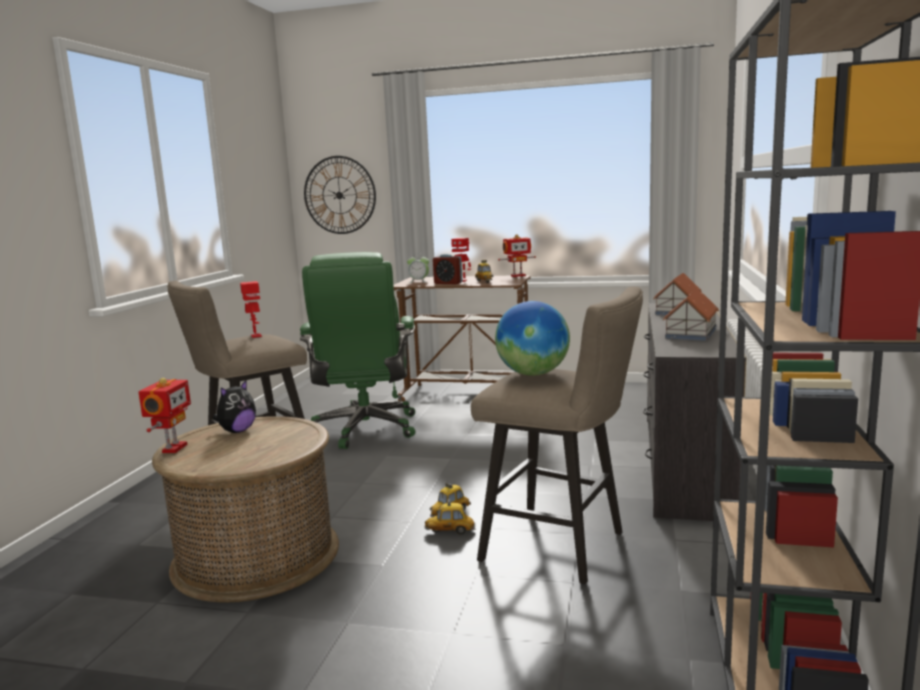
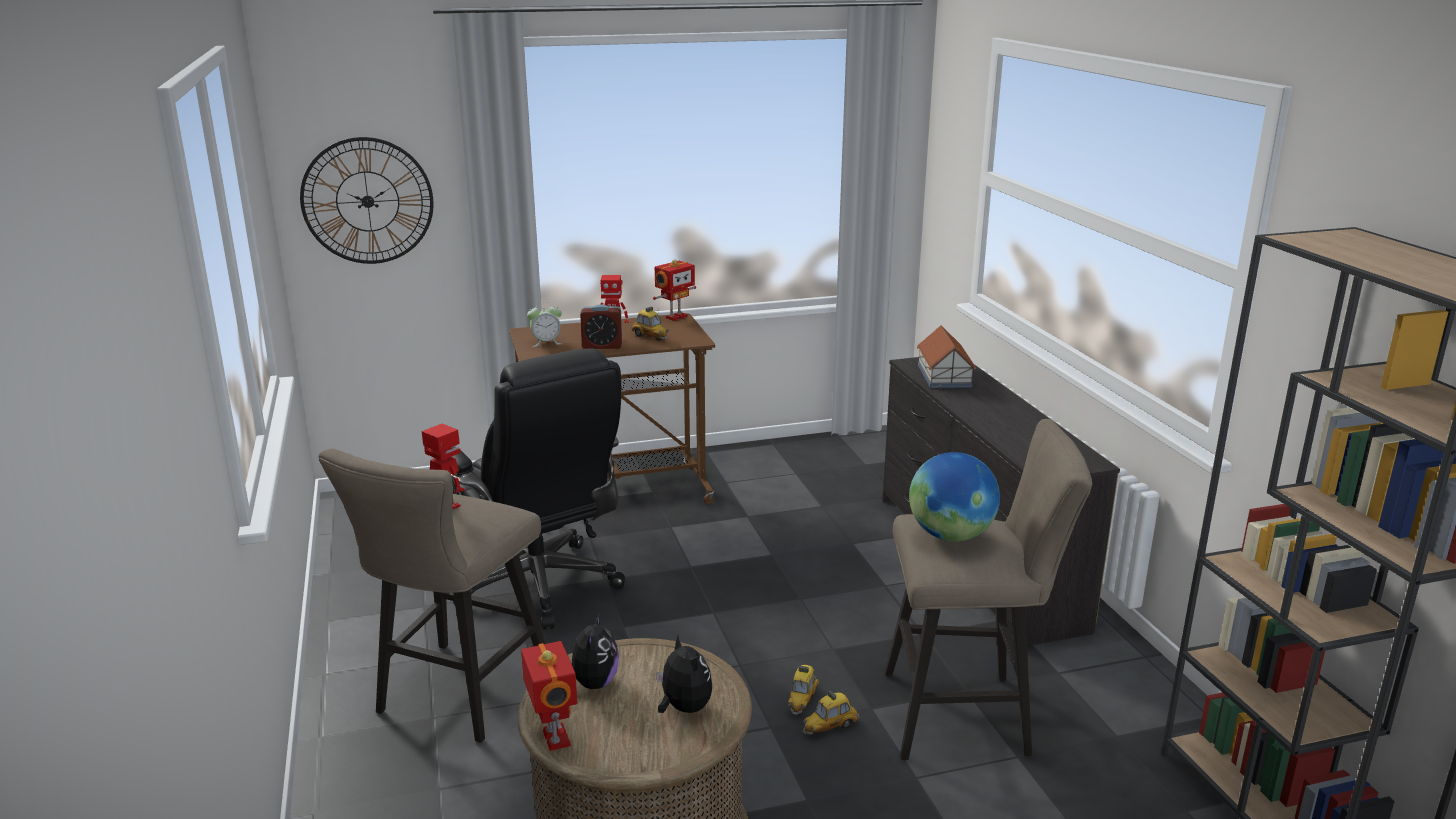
camera: 30 degrees left, 10 degrees up
(265, 450) = (683, 708): none -> plush toy
(365, 428) = (538, 584): green office chair -> black office chair
(691, 333) = (1015, 425): toy house -> none

